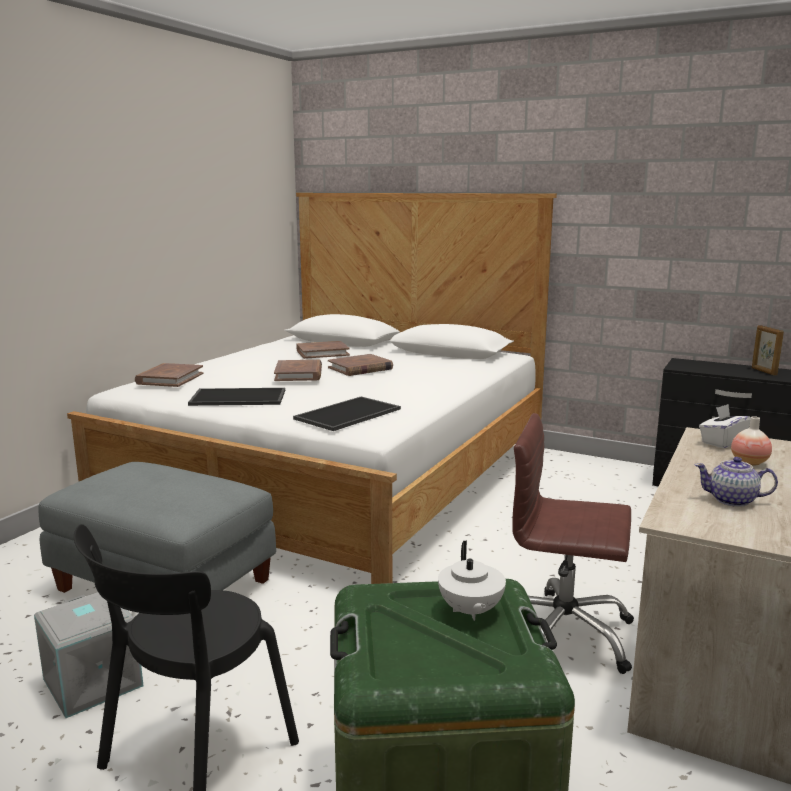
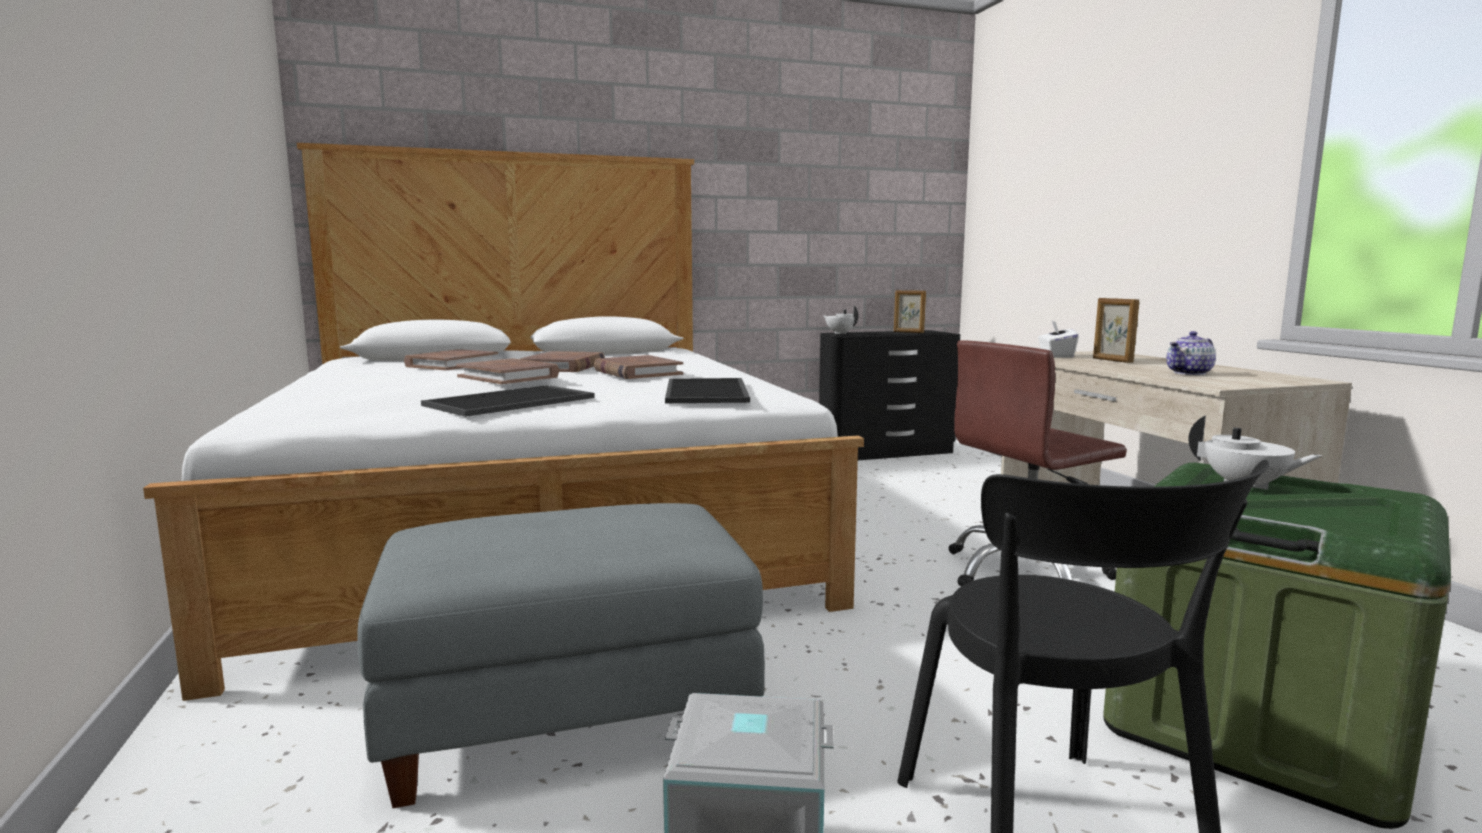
camera: 45 degrees left, 5 degrees down
(170, 378) = (324, 400): brown book -> brown book (637, 372)
(685, 362) = (840, 333): none -> white teapot
(749, 462) = (1112, 360): vase -> picture frame

